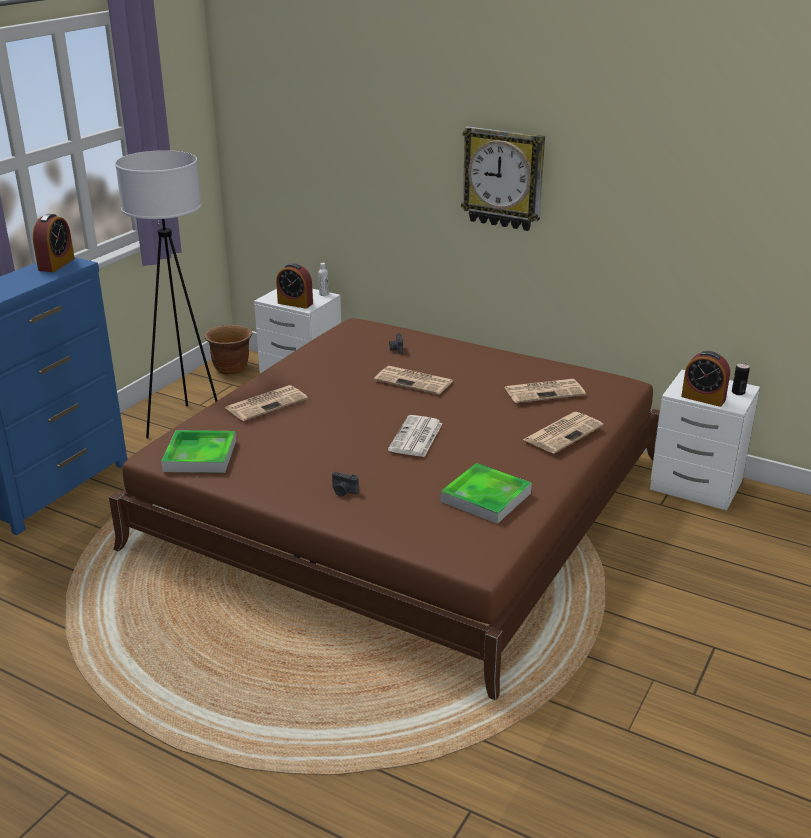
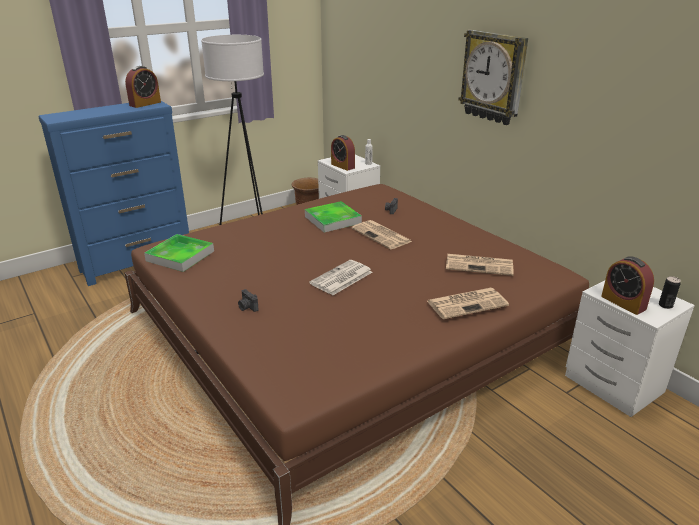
camera: 25 degrees right, 0 degrees up
(267, 403) = (261, 229): newspaper -> none
(486, 497) = (352, 342): tray -> tray (333, 220)

